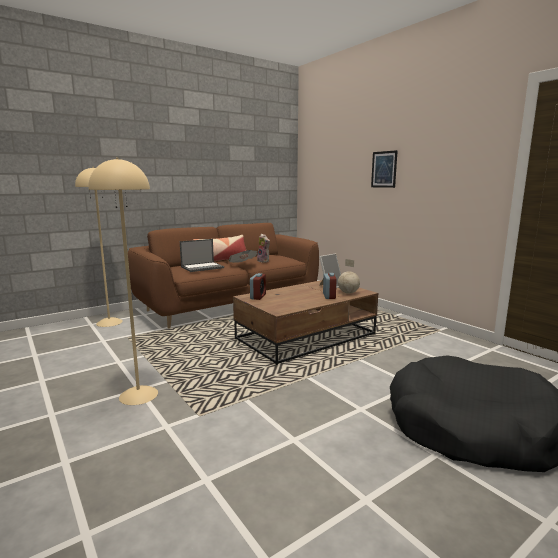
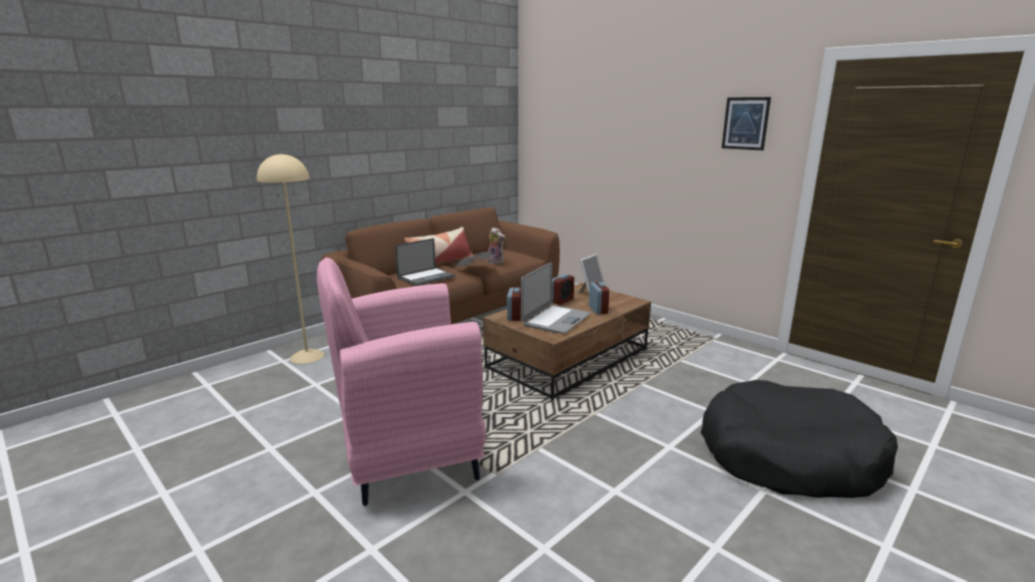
camera: 10 degrees left, 5 degrees up
(138, 395) = (408, 455): beige floor lamp -> pink armchair
(289, 300) = (555, 320): none -> laptop
(303, 289) = (561, 301): none -> alarm clock
(348, 293) = (617, 303): globe -> none
(384, 169) = (642, 143): picture -> picture (745, 123)

